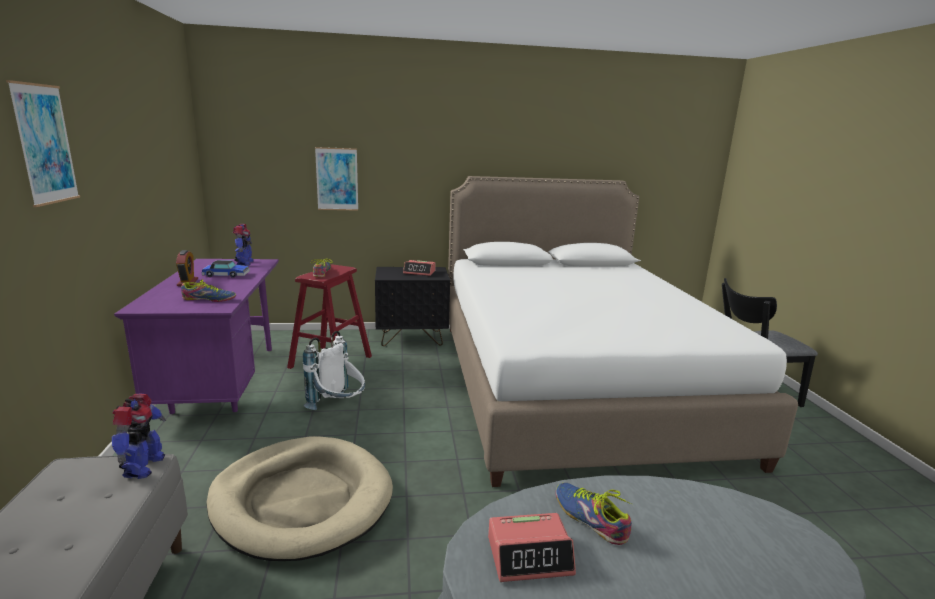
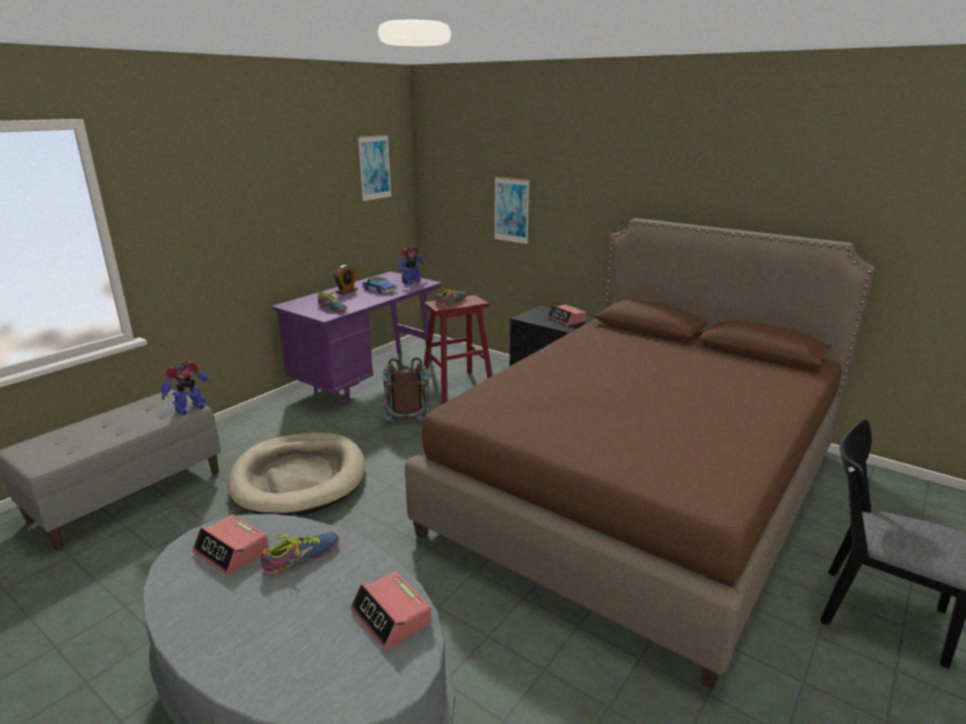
camera: 45 degrees right, 5 degrees up
(45, 144) = (218, 187): picture -> picture (374, 168)
(338, 409) = (407, 427): white backpack -> brown backpack
(571, 384) = (640, 490): white bed -> brown bed
(589, 518) = (301, 557): shoe -> shoe turned 45 degrees clockwise
(727, 512) = (391, 617): none -> alarm clock

